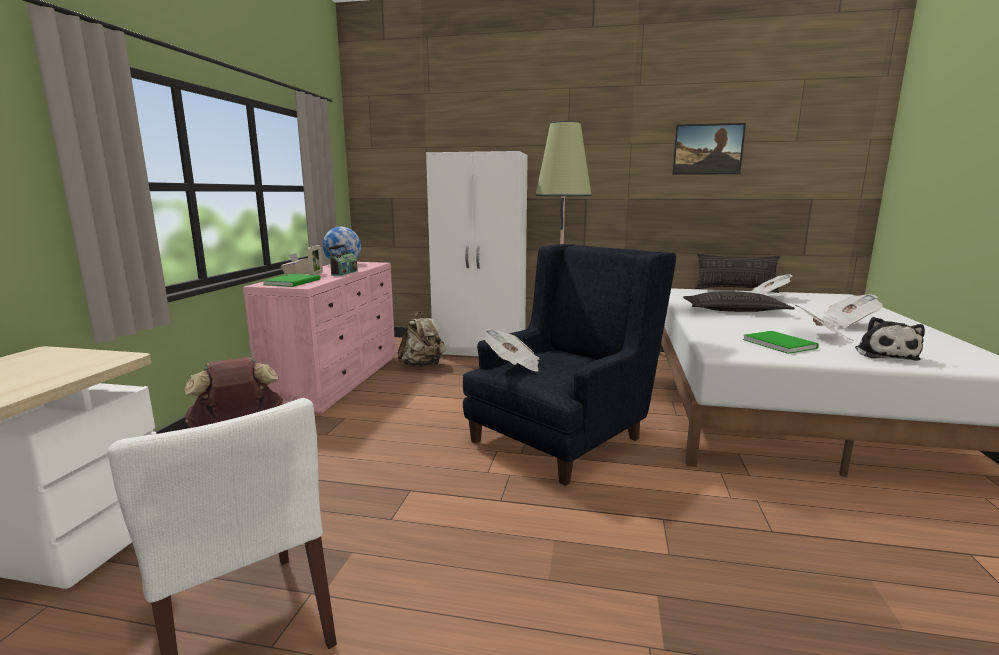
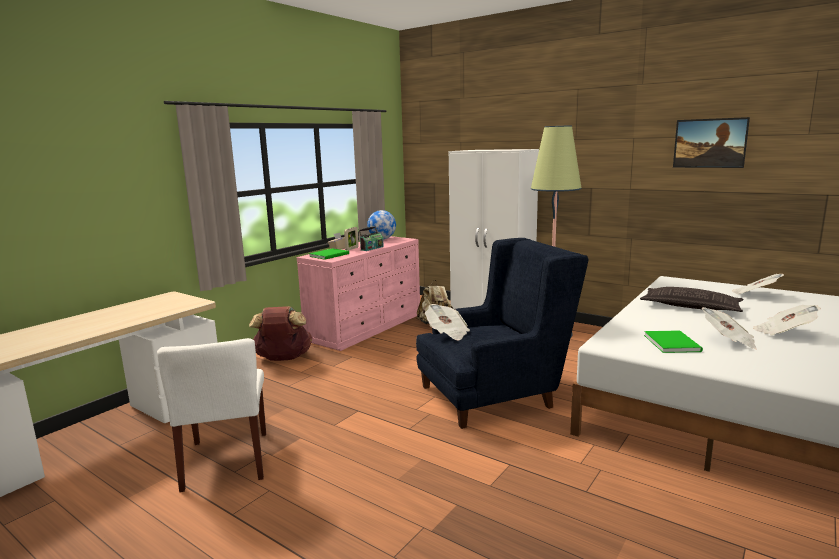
camera: 25 degrees right, 0 degrees up
(735, 290) = (735, 284): pillow -> none
(885, 354) = (761, 366): plush toy -> none

